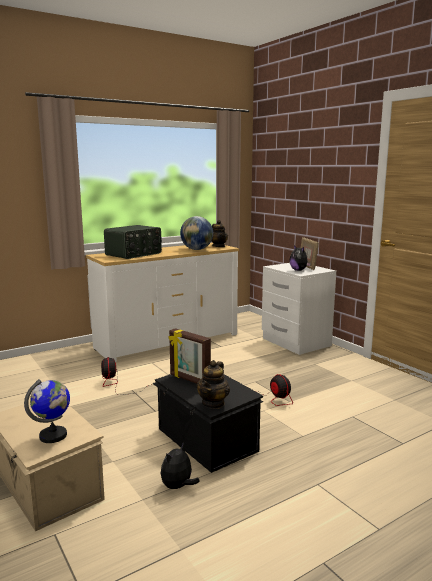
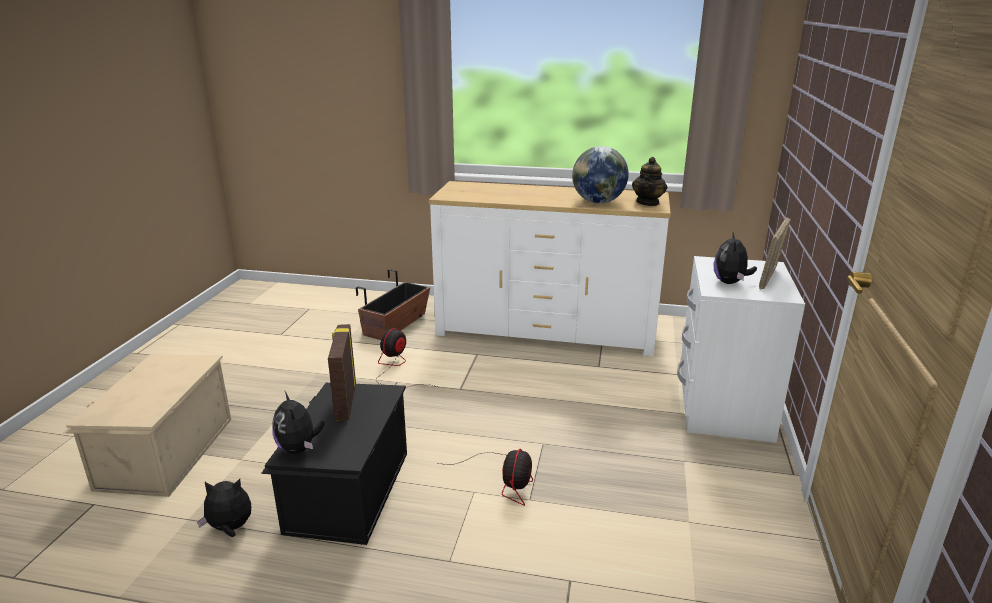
camera: 45 degrees right, 10 degrees up
(53, 436) = (130, 404): globe -> none
(72, 367) = (396, 324): none -> planter
(134, 254) = (497, 192): radio -> none
(213, 403) = (299, 449): teapot -> plush toy

